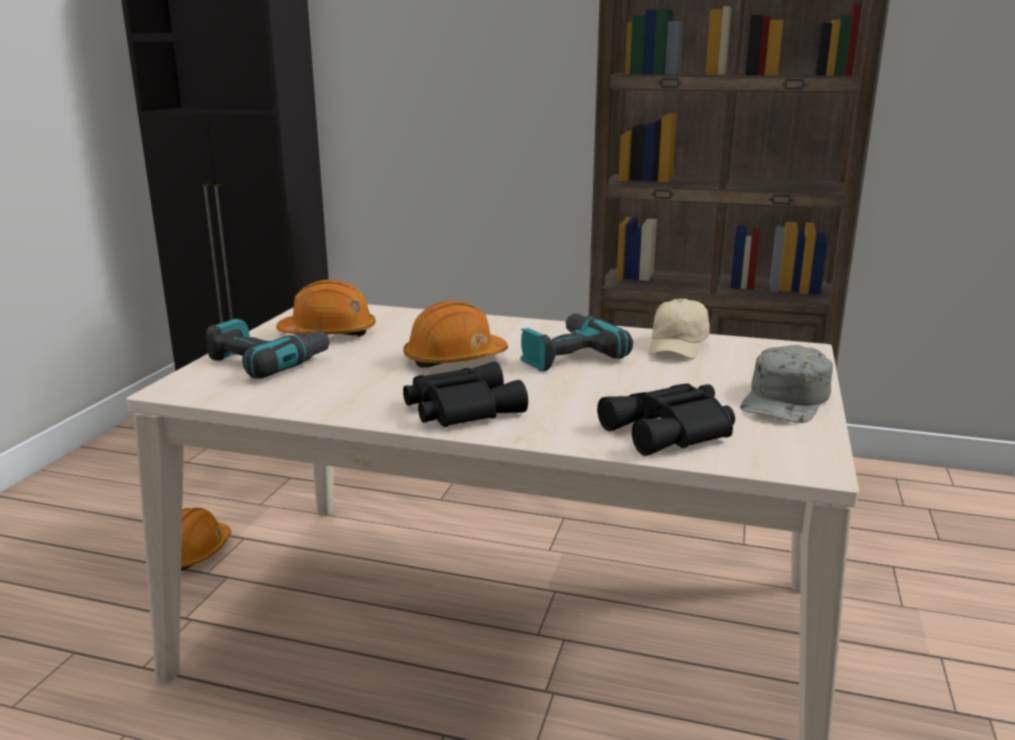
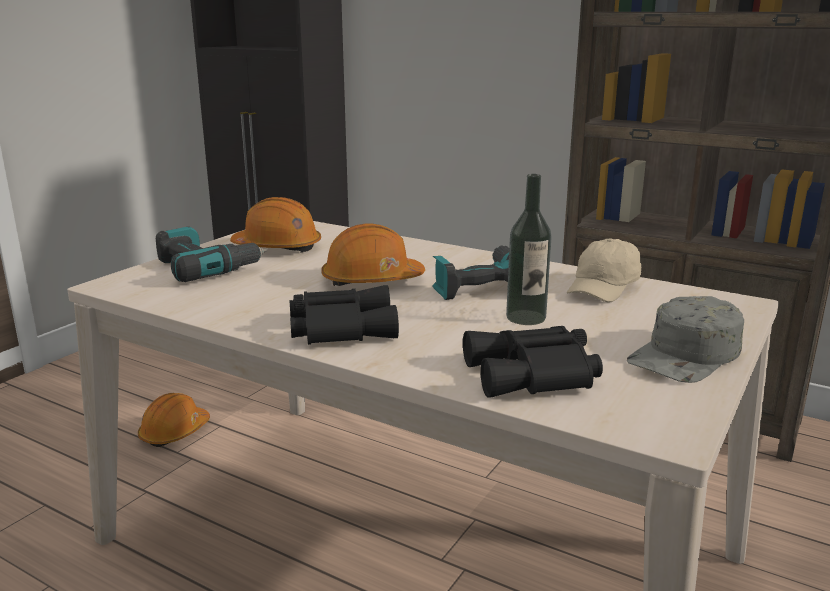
camera: 15 degrees right, 0 degrees up
(627, 380) = (526, 317): none -> bottle

